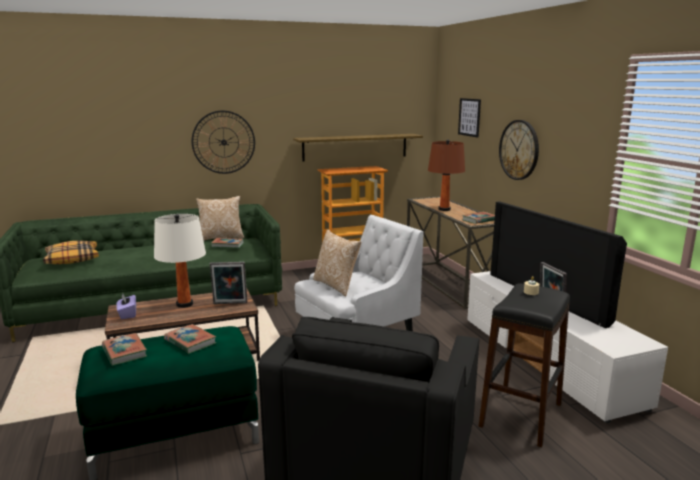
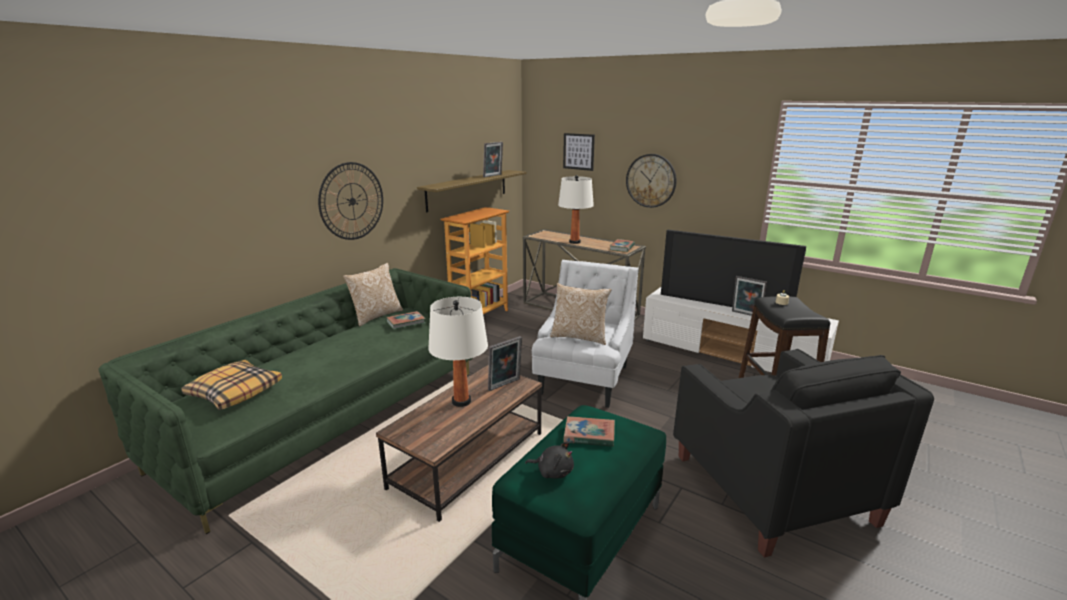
camera: 35 degrees left, 5 degrees up
(124, 352) = (553, 471): book -> black plush toy
(127, 314) = (421, 434): purple tissue box -> none
(380, 136) = (493, 176): none -> picture frame
(444, 209) = (574, 242): brown table lamp -> white table lamp

